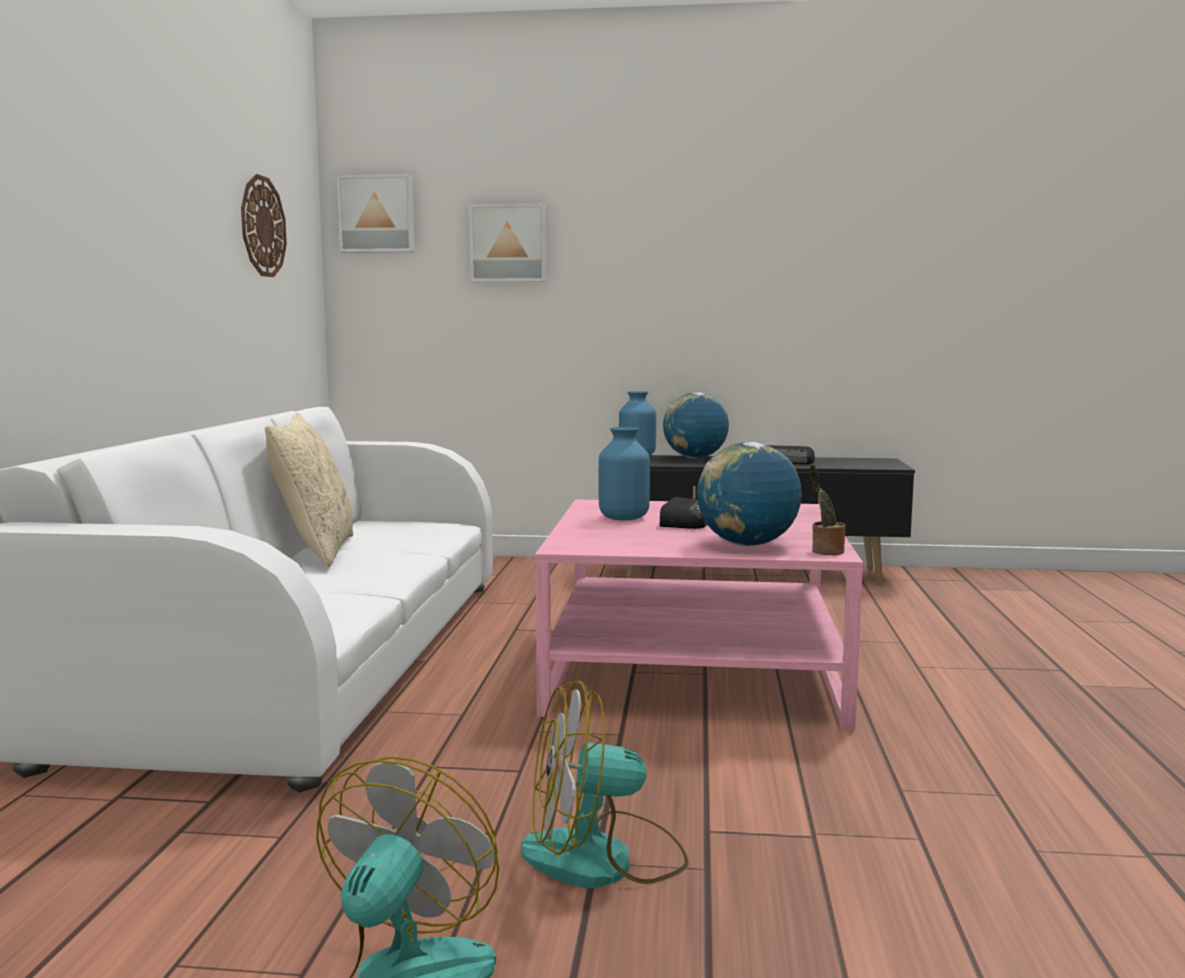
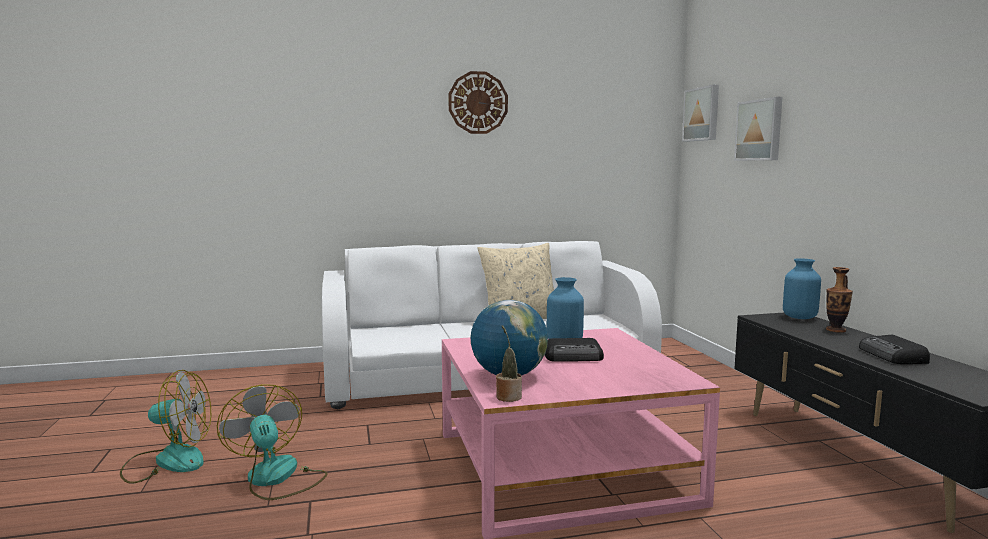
camera: 70 degrees right, 0 degrees up
(262, 226) = (595, 133): wall clock -> wall clock (478, 102)
(695, 458) = (835, 330): globe -> vase

